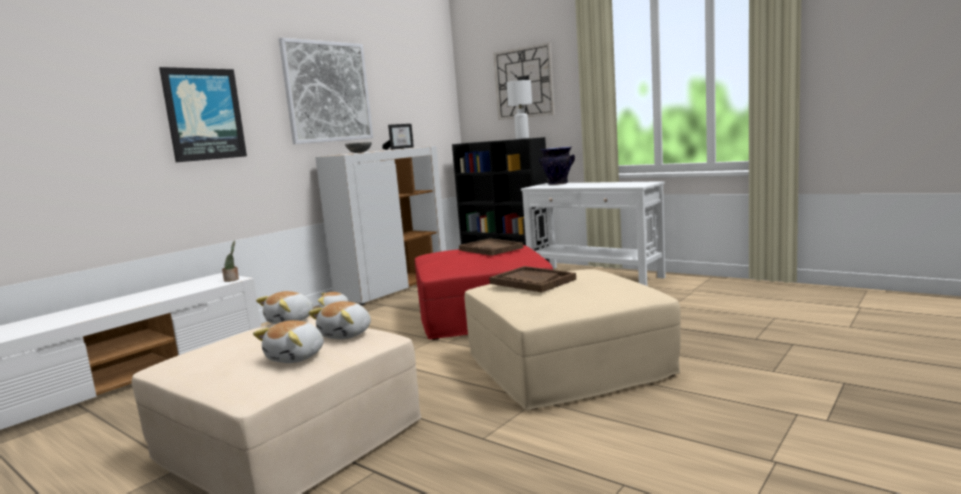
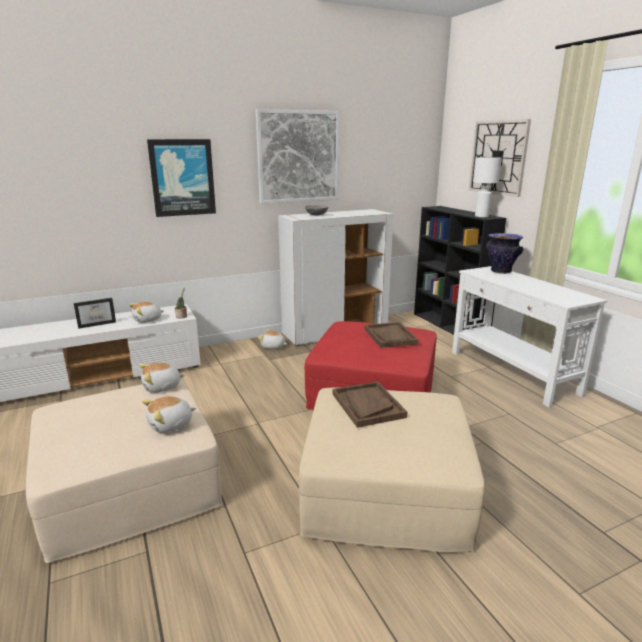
camera: 25 degrees right, 10 degrees up
(297, 357) = (112, 442): plush toy -> plush toy (147, 320)
(400, 148) = (358, 213): picture frame -> picture frame (97, 324)

